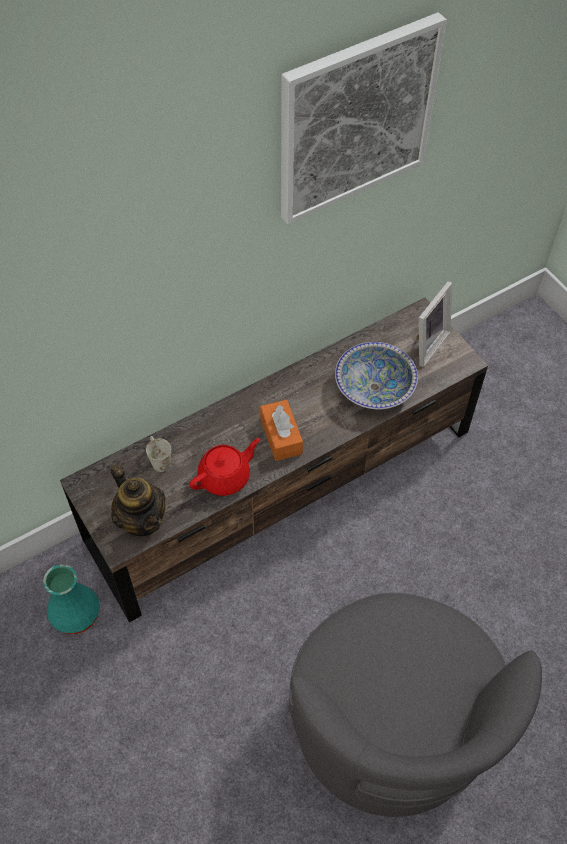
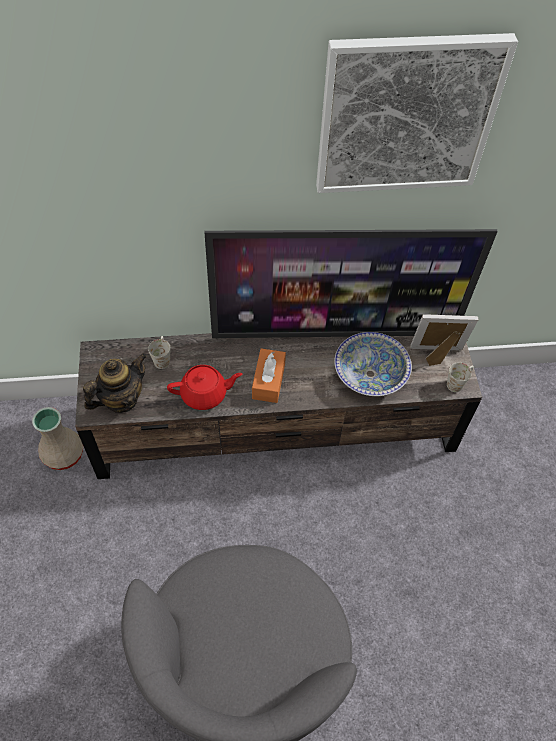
camera: 25 degrees right, 0 degrees up
(75, 613) = (63, 453): turquoise vase -> beige vase
(142, 520) = (121, 399): teapot -> teapot turned 120 degrees counterclockwise
(317, 360) = (335, 332): none -> television
(425, 343) = (436, 356): picture frame -> picture frame turned 150 degrees counterclockwise
(459, 361) = (458, 382): none -> white mug

